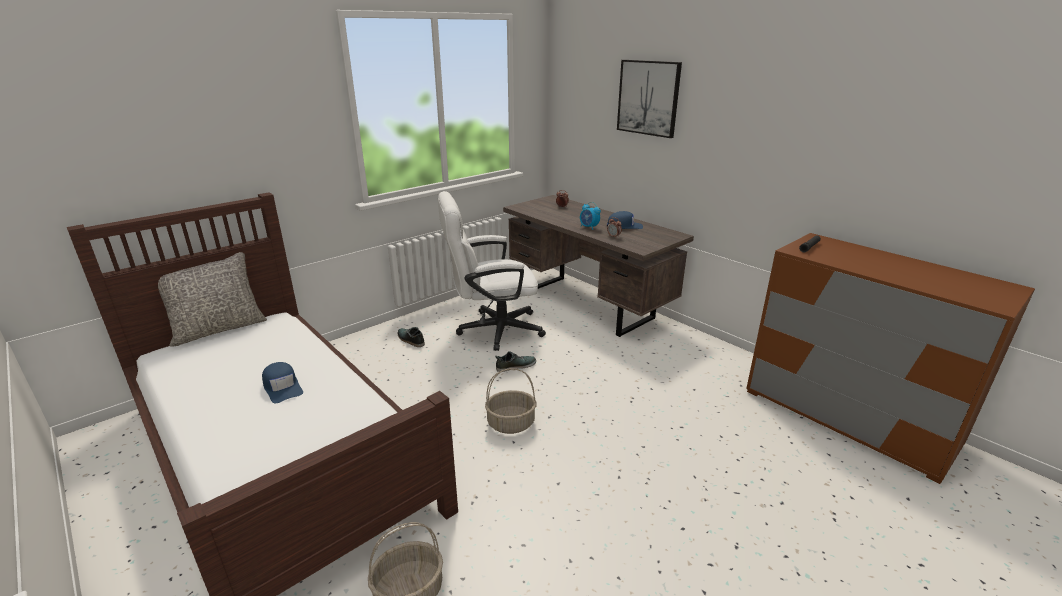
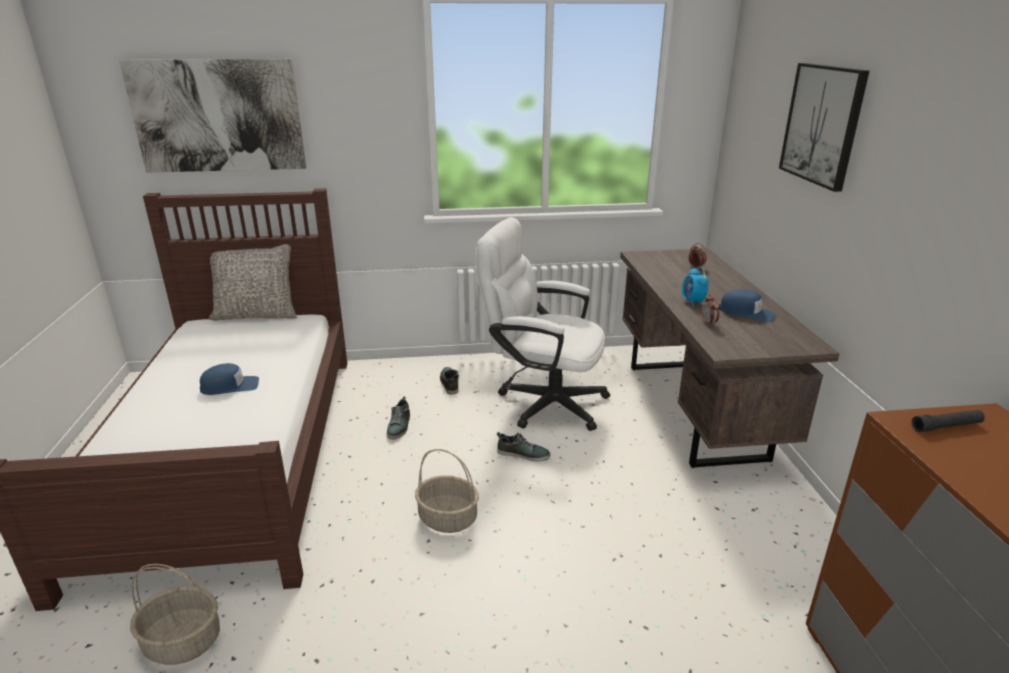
camera: 35 degrees right, 0 degrees up
(144, 134) = (218, 116): none -> picture
(282, 387) = (230, 386): blue cap -> blue cap turned 105 degrees counterclockwise
(406, 381) = (399, 426): none -> shoe

